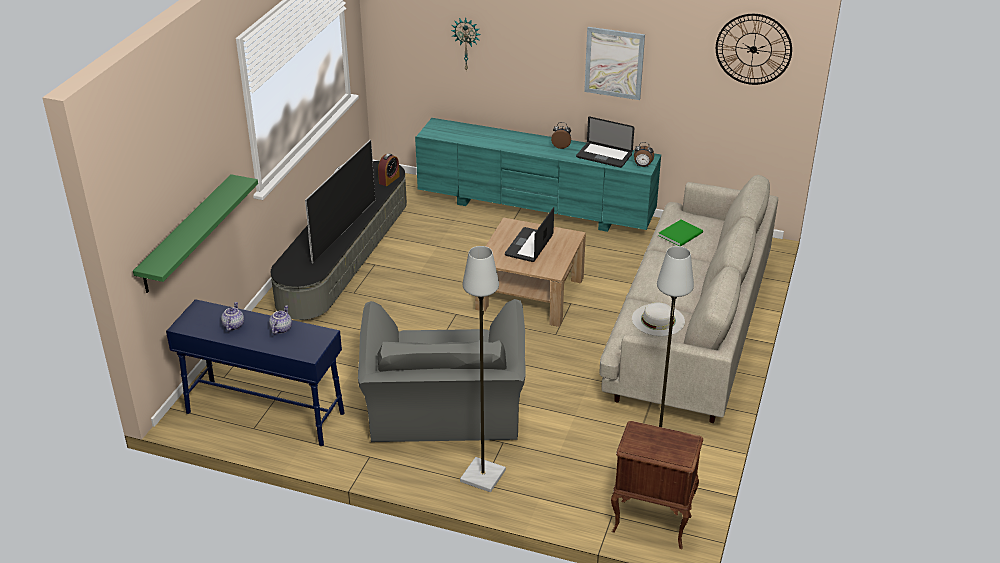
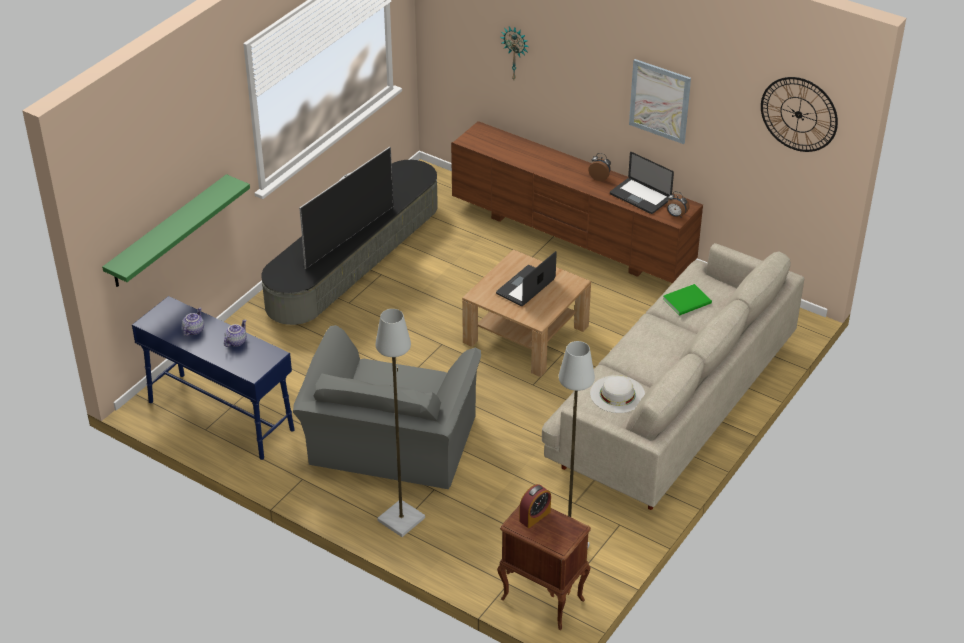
camera: 15 degrees right, 5 degrees up
(389, 180) = (416, 184): alarm clock -> alarm clock (535, 516)
(535, 210) = (571, 238): turquoise cabinet -> brown cabinet

